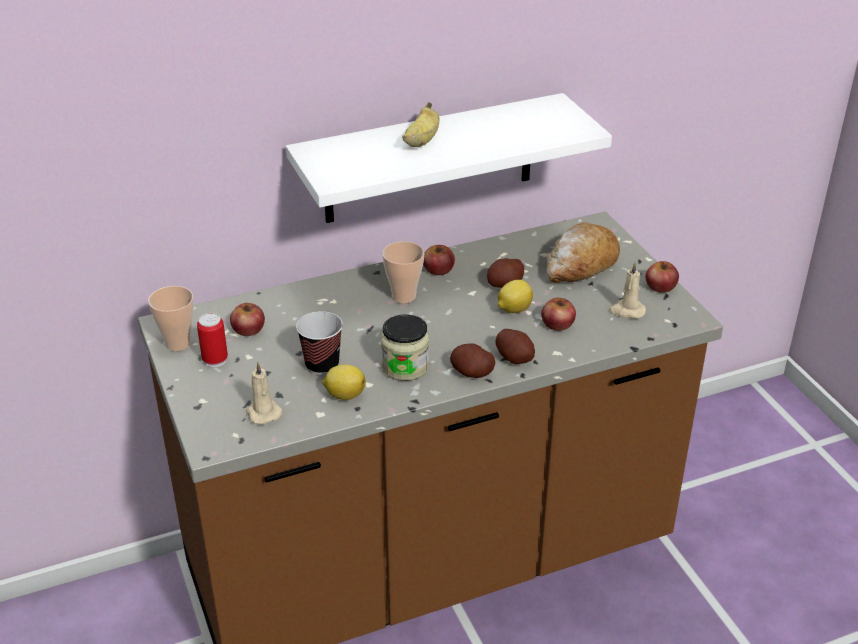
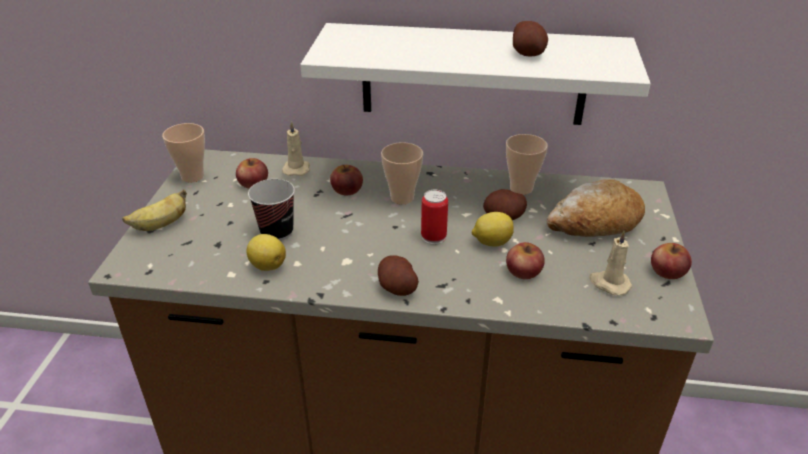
camera: 30 degrees right, 0 degrees up
(215, 359) = (204, 198): can -> can (433, 237)
(262, 412) = (190, 254): beige candle -> beige candle (296, 169)
(405, 367) = (343, 259): jar -> none
(421, 141) = (444, 45): banana -> banana (160, 225)
(438, 269) = (454, 184): apple -> apple (347, 189)
(498, 254) = (521, 188): none -> cup
(515, 357) = (451, 288): potato -> potato (528, 53)

